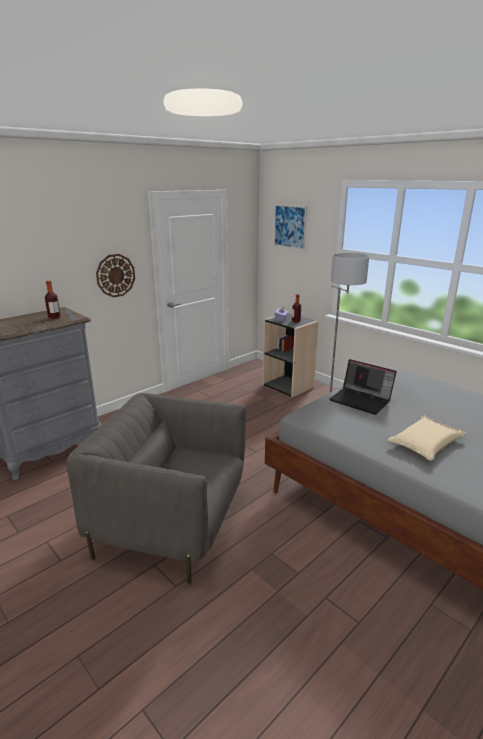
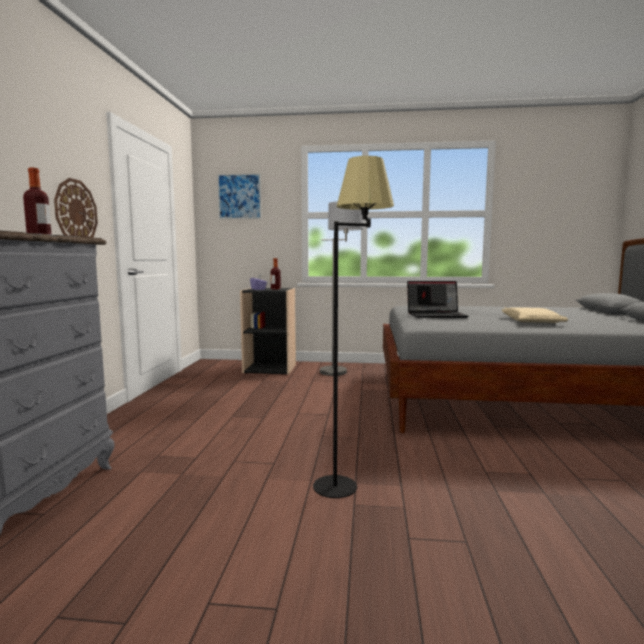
camera: 40 degrees left, 15 degrees down
(171, 521) = (350, 494): grey armchair -> black floor lamp

